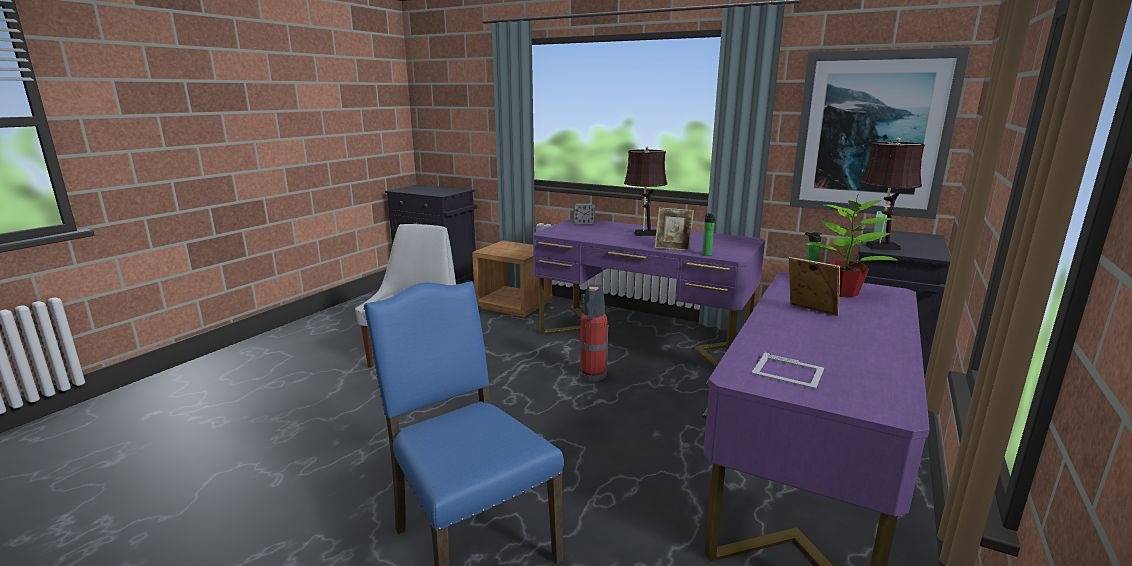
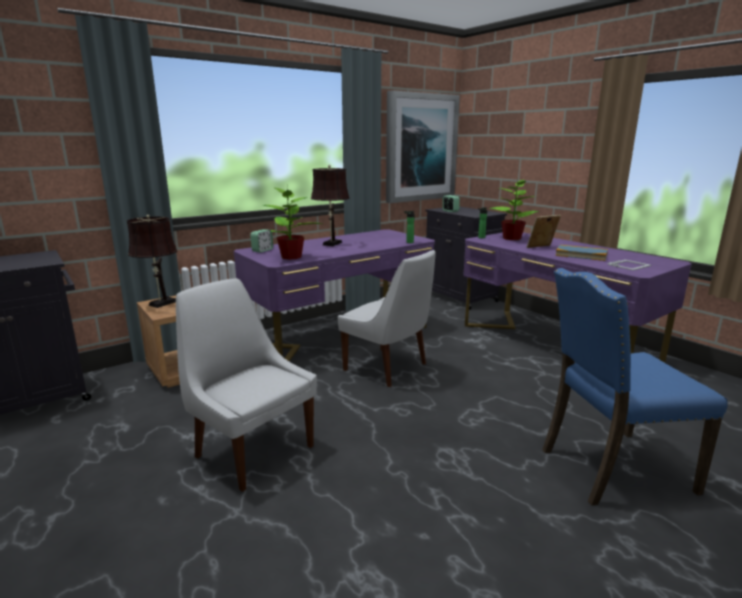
camera: 65 degrees left, 0 degrees up
(572, 233) = (291, 257): none -> potted plant
(592, 375) = (388, 368): fire extinguisher -> white chair
(672, 248) = (383, 245): picture frame -> none
(804, 337) = (581, 255): none -> book
(879, 247) = (471, 214): brown table lamp -> brown table lamp (160, 304)

